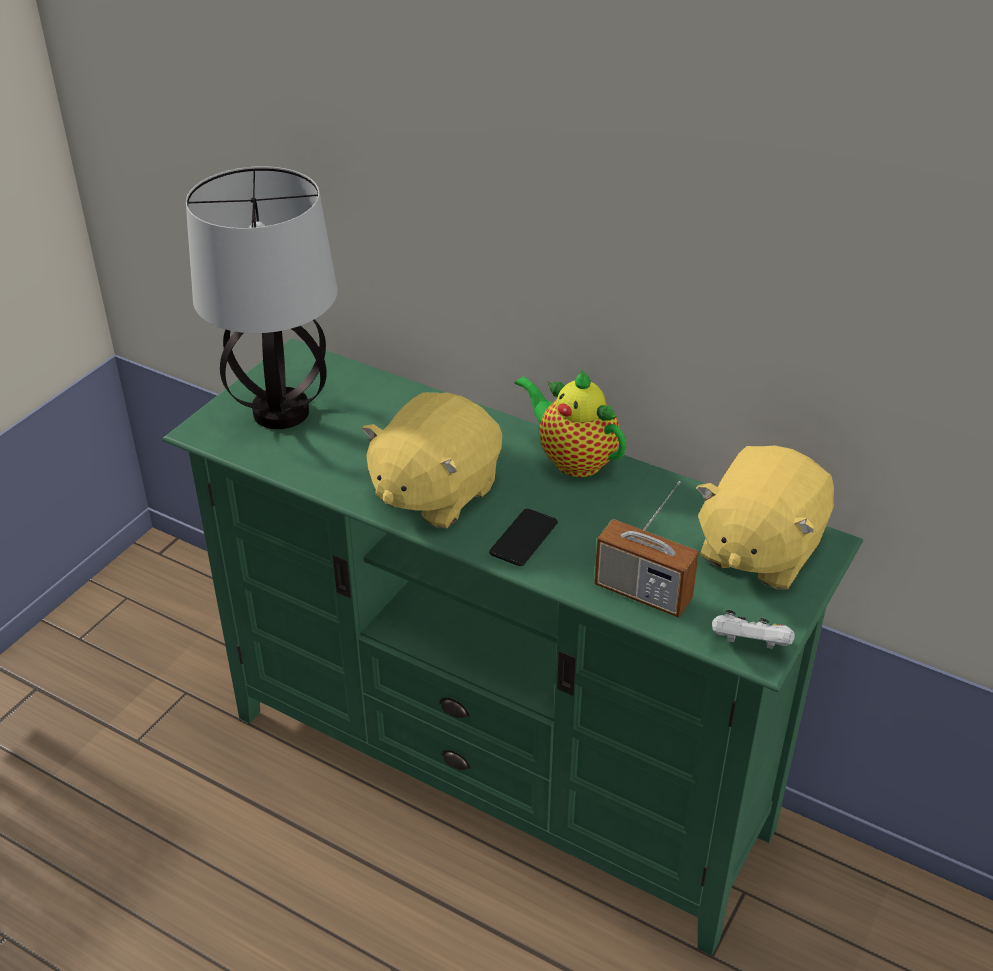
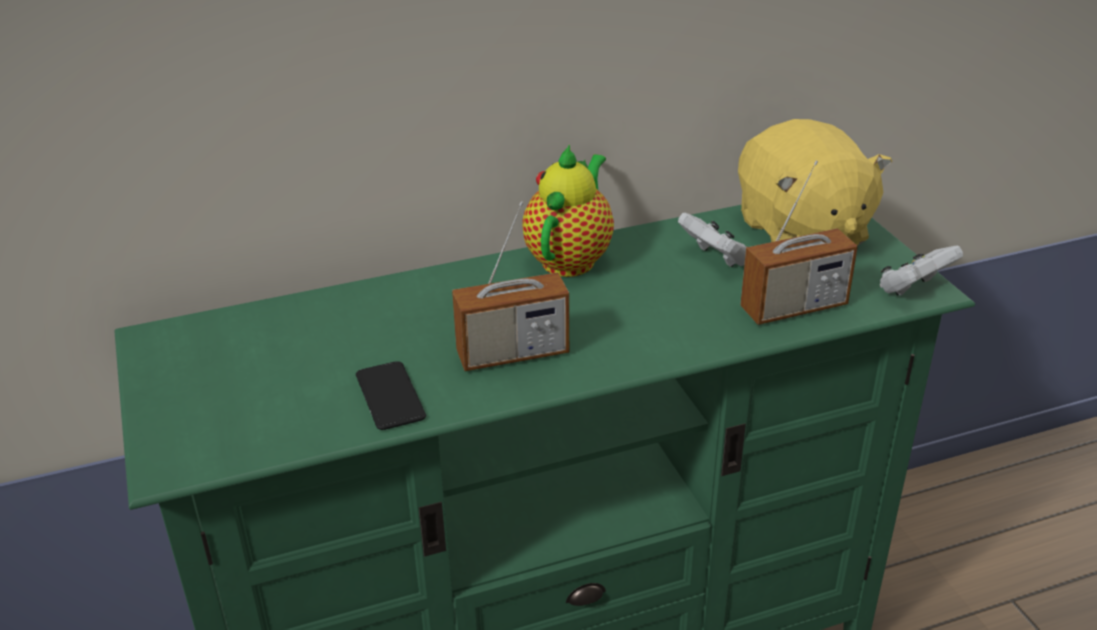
camera: 50 degrees left, 5 degrees down
(279, 412) = (232, 393): table lamp -> none
(434, 493) = (512, 353): yellow plush toy -> radio
(523, 538) = (646, 334): phone -> phone (390, 396)
(573, 459) = (570, 258): teapot -> teapot turned 120 degrees clockwise
(659, 525) = (715, 259): none -> white game controller

